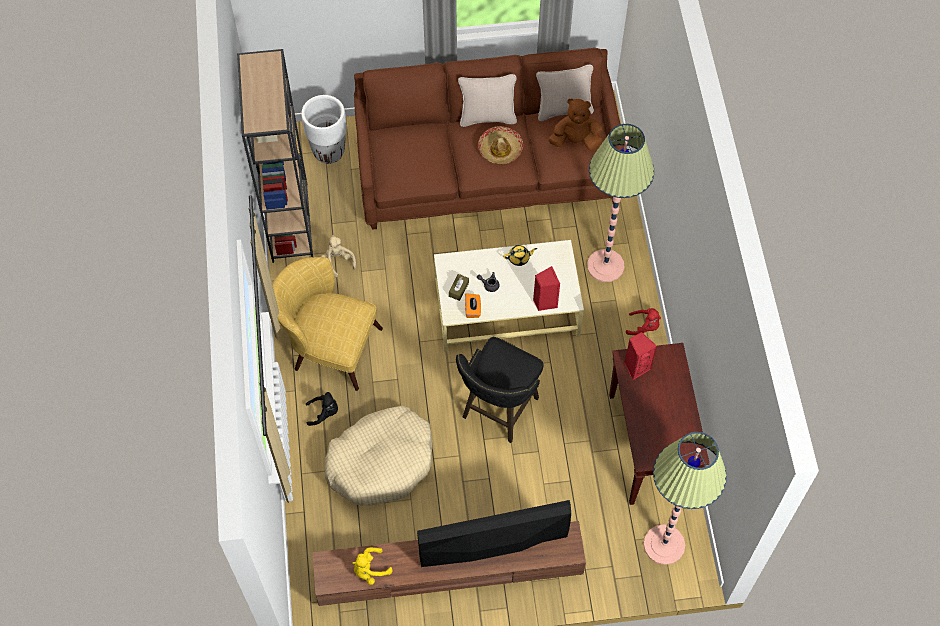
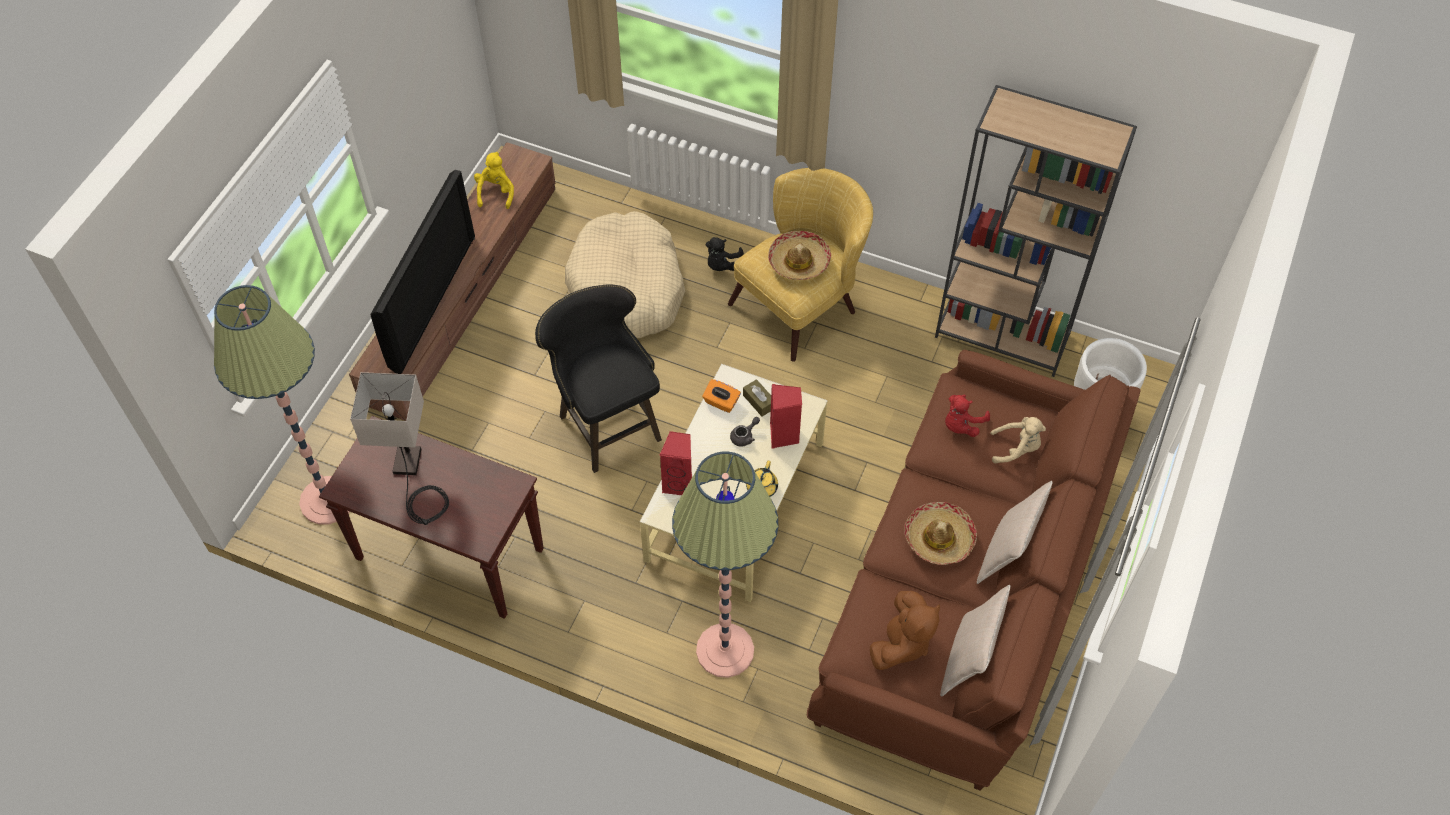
camera: 120 degrees right, 5 degrees down
(334, 318) = (799, 261): none -> hat
(338, 261) = (914, 359): beige plush toy -> beige plush toy (1016, 448)
(636, 367) = (495, 490): red speaker -> red speaker (784, 436)
(644, 327) = (606, 644): red plush toy -> red plush toy (961, 424)
(661, 416) = (414, 480): none -> table lamp

